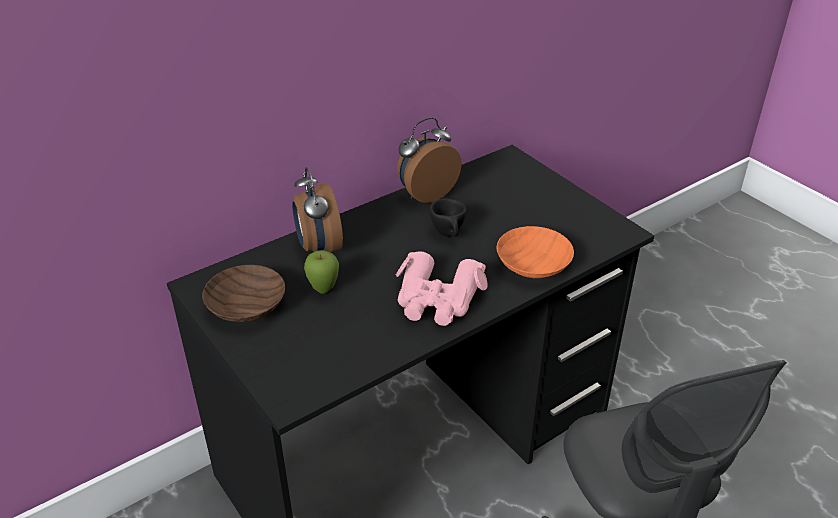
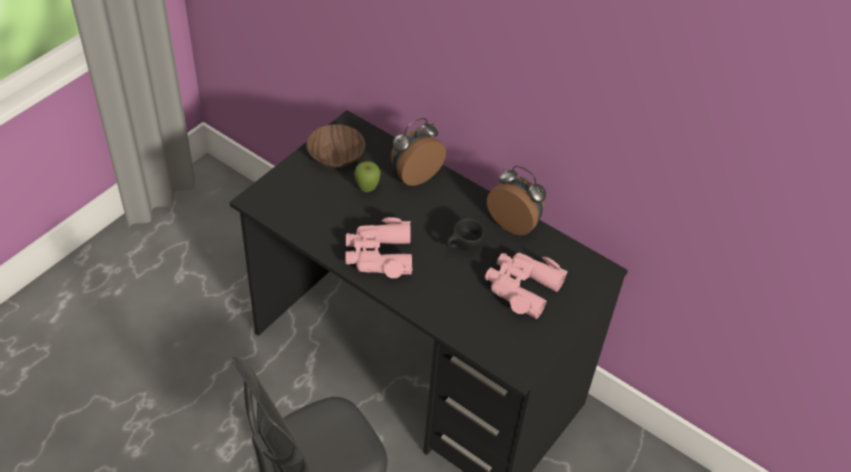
camera: 70 degrees right, 10 degrees up
(517, 208) = (521, 287): none -> pink binoculars
(532, 265) = (442, 308): orange bowl -> none

